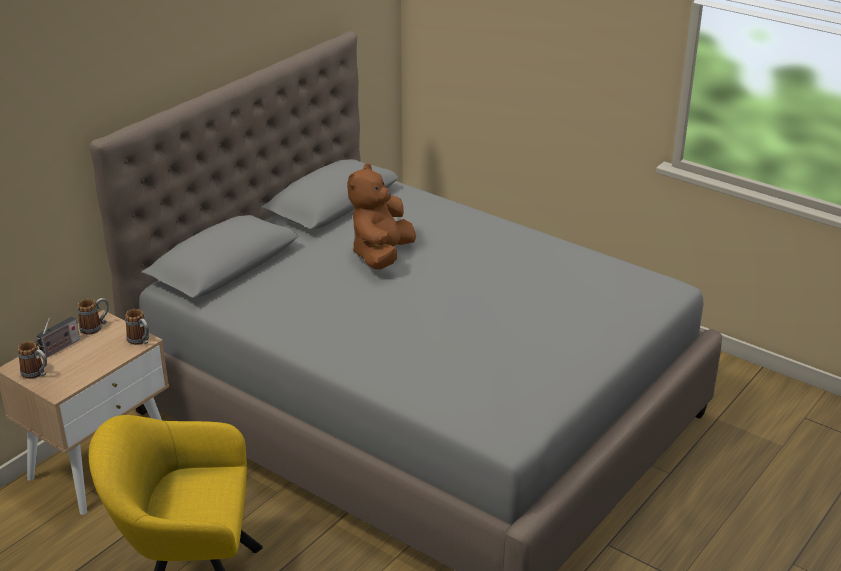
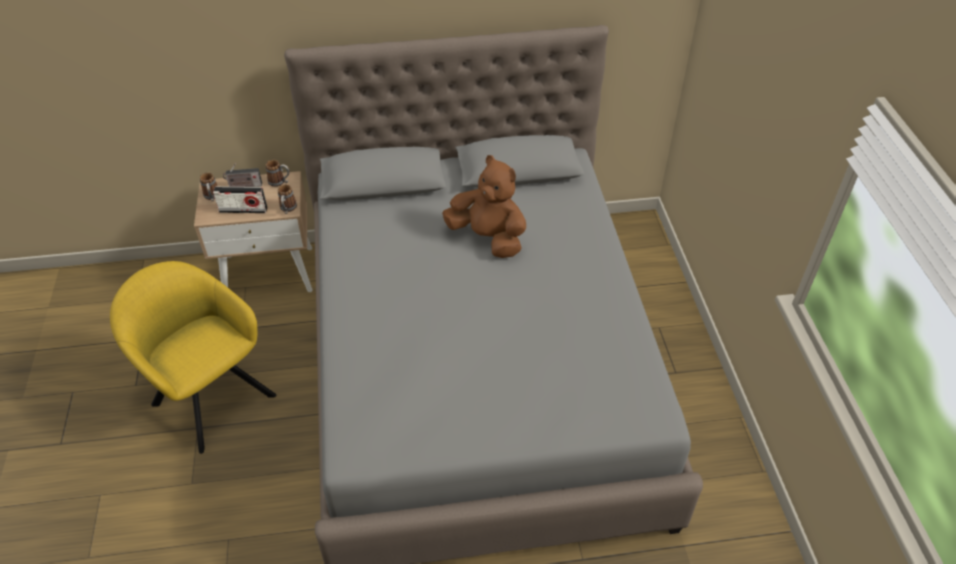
camera: 45 degrees right, 15 degrees up
(91, 365) = (243, 210): none -> radio
(381, 255) = (488, 238): brown plush toy -> brown plush toy turned 60 degrees clockwise

